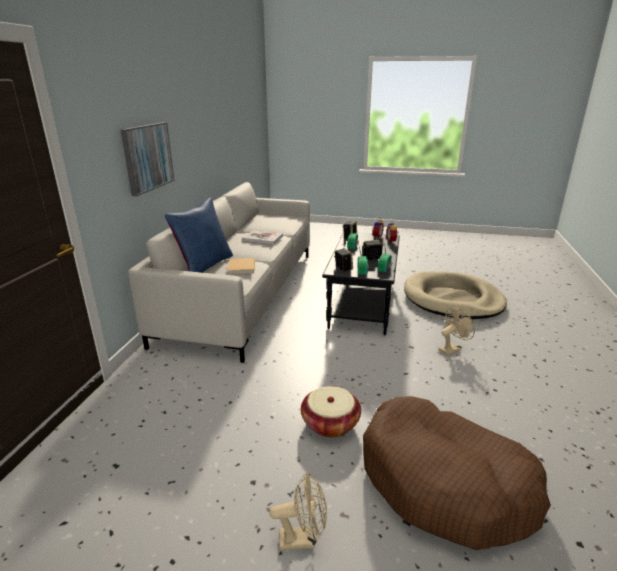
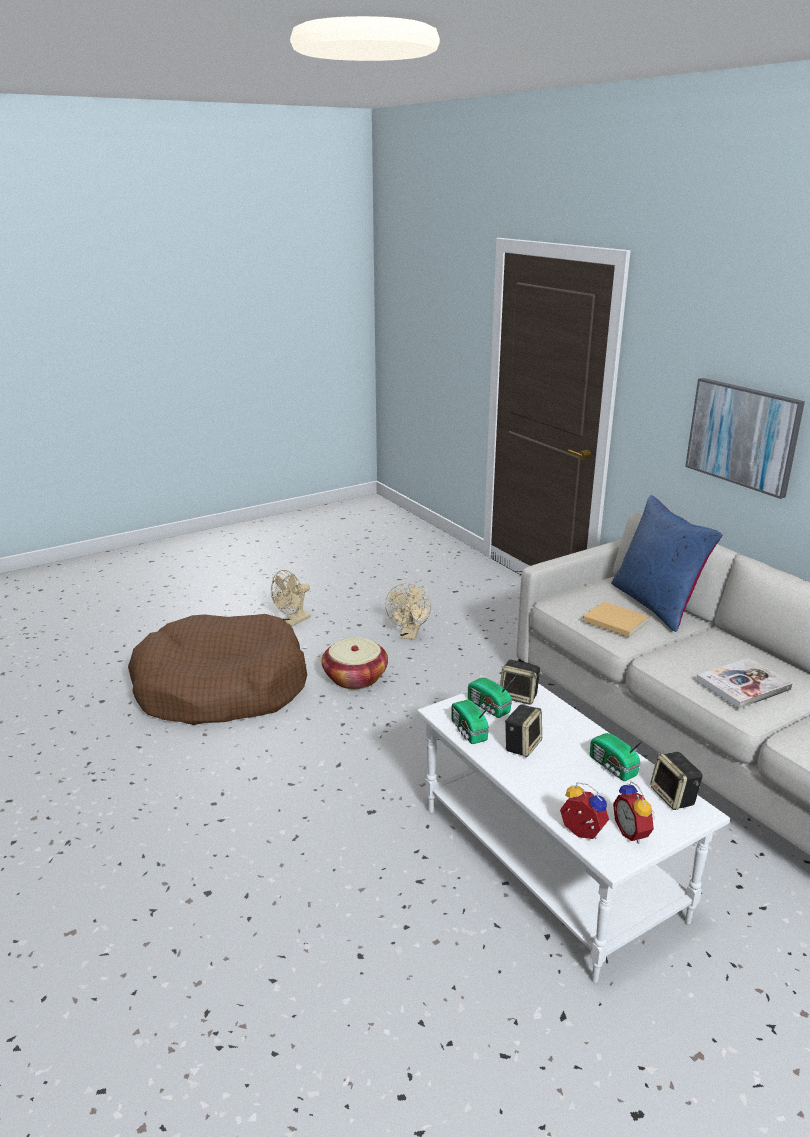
camera: 135 degrees right, 0 degrees up
(362, 304) = (551, 862): black coffee table -> white coffee table
(452, 299) = (416, 1014): beige dog bed -> none
(452, 349) = (311, 844): beige fan -> beige fan (409, 635)

